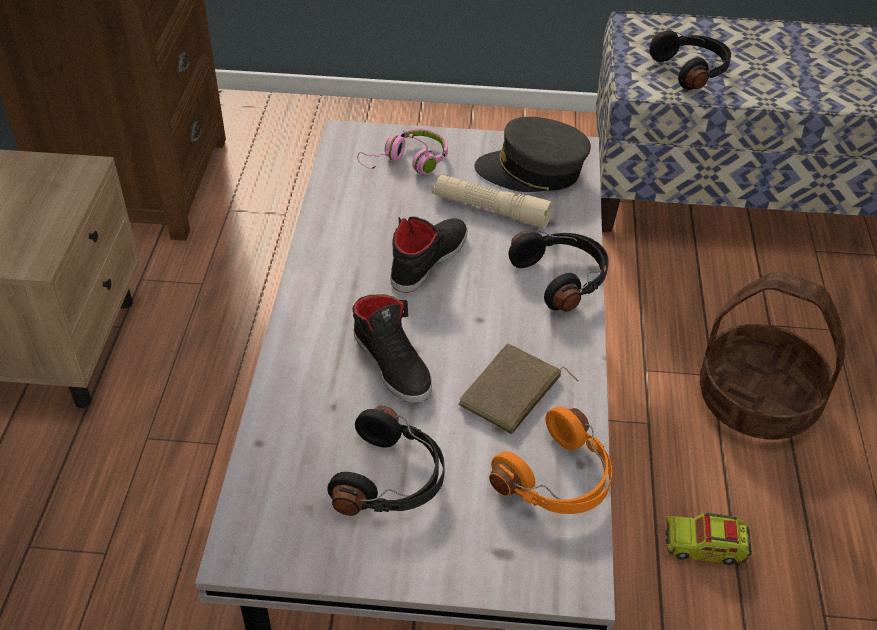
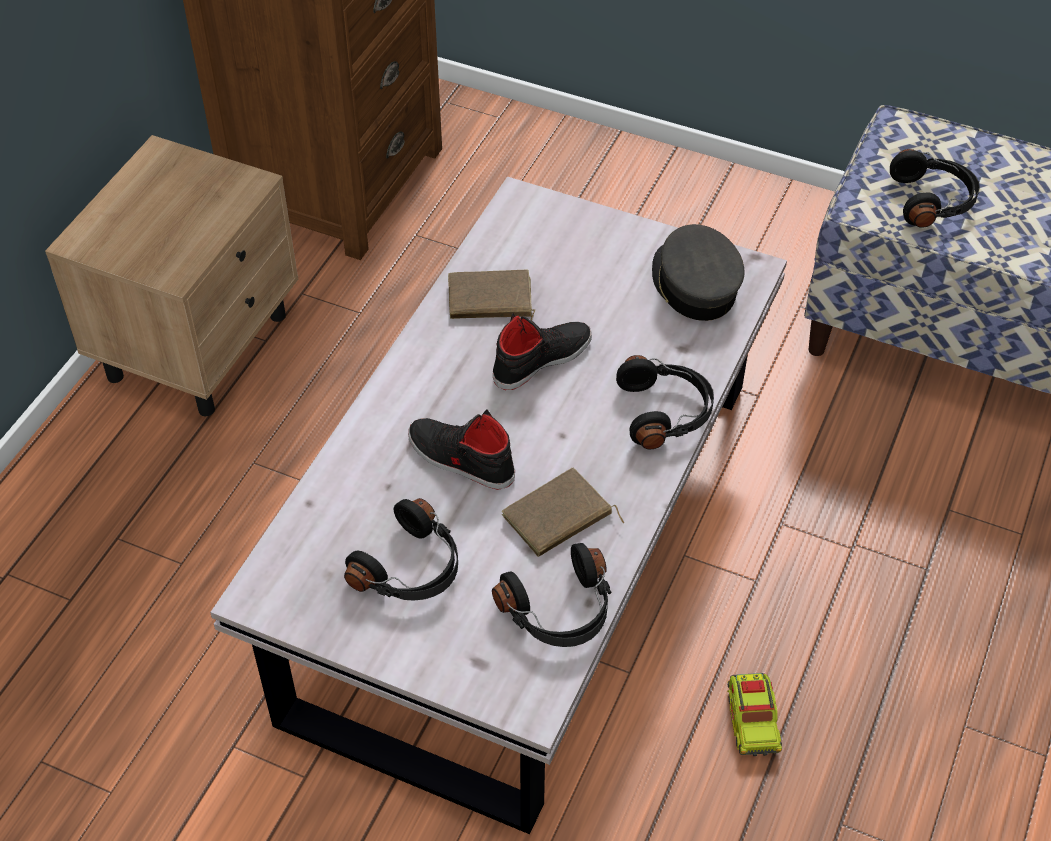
camera: 20 degrees right, 5 degrees up
(357, 221) = (490, 301): none -> brown book
(393, 363) = (460, 459): black shoe -> black shoe turned 135 degrees clockwise
(408, 162) = (569, 245): pink headphones -> none
(490, 209) = (628, 319): beige flashlight -> none
(532, 171) = (693, 285): grey cap -> grey cap turned 45 degrees clockwise
(558, 480) = (560, 612): orange headphones -> black headphones
(705, 546) = (752, 721): toy truck -> toy truck turned 120 degrees counterclockwise
(756, 400) = (886, 588): basket -> none

